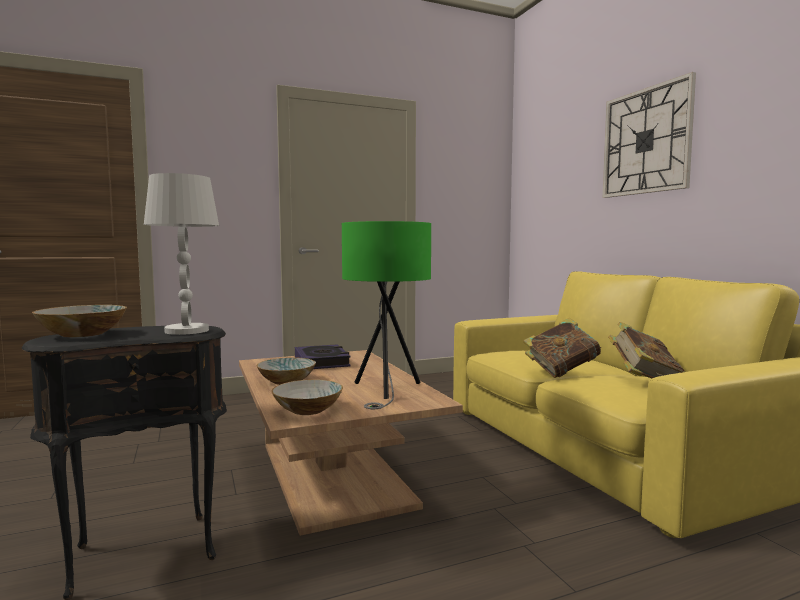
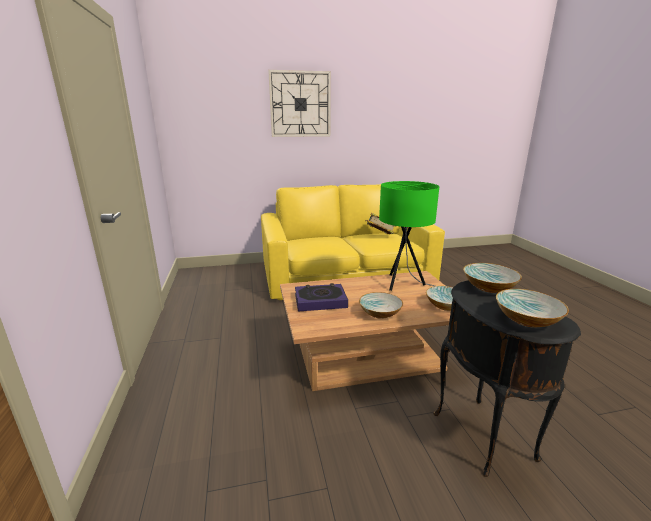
camera: 80 degrees left, 15 degrees up
(187, 331) = (489, 287): white table lamp -> bowl
(561, 372) = (358, 245): book -> none

